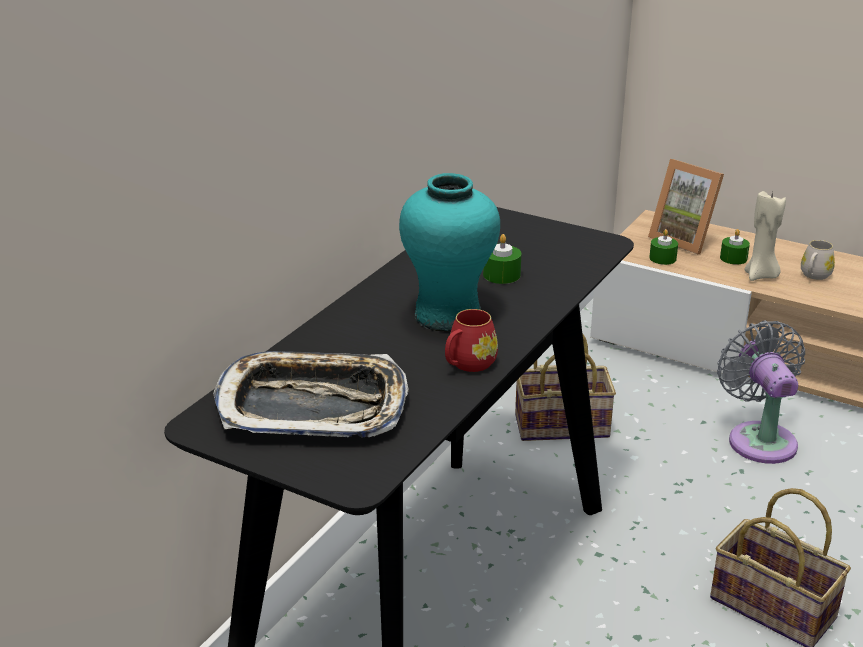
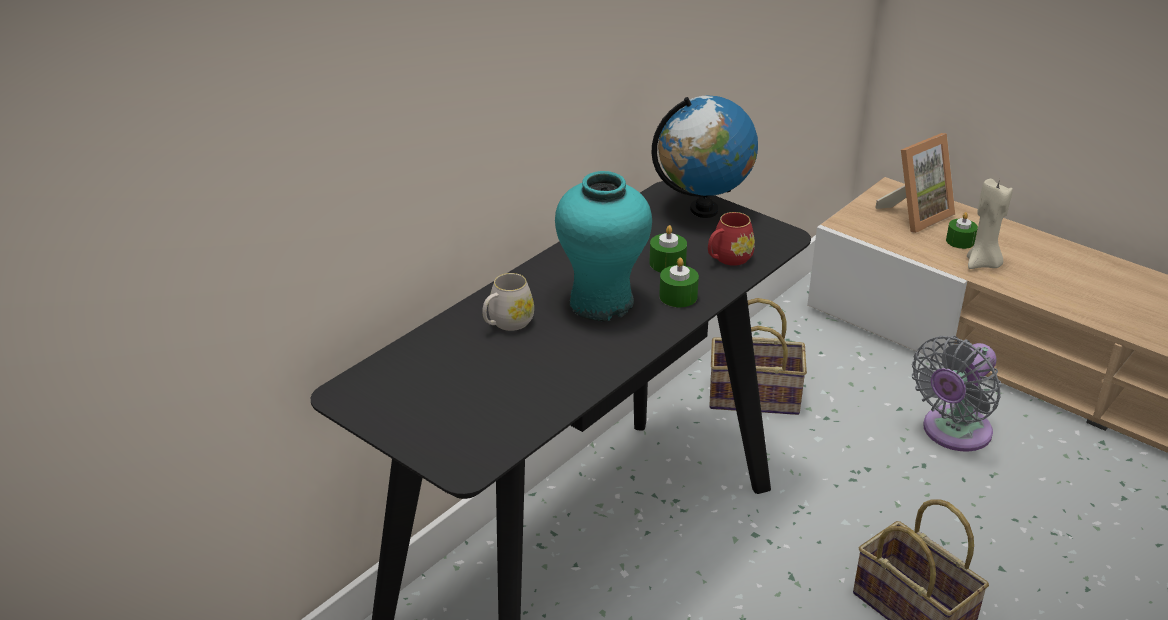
camera: 10 degrees right, 5 degrees up
(312, 406) = (447, 386): tray -> none
(467, 364) = (603, 358): red mug -> red mug (728, 259)
(520, 226) = (703, 210): none -> globe
(662, 258) = (885, 235): green candle -> green candle (678, 296)
(685, 239) = (915, 215): picture frame -> picture frame turned 90 degrees counterclockwise
(759, 438) = (952, 433): grey fan -> grey fan turned 135 degrees counterclockwise
(814, 276) = (1040, 269): white mug -> white mug (507, 323)

